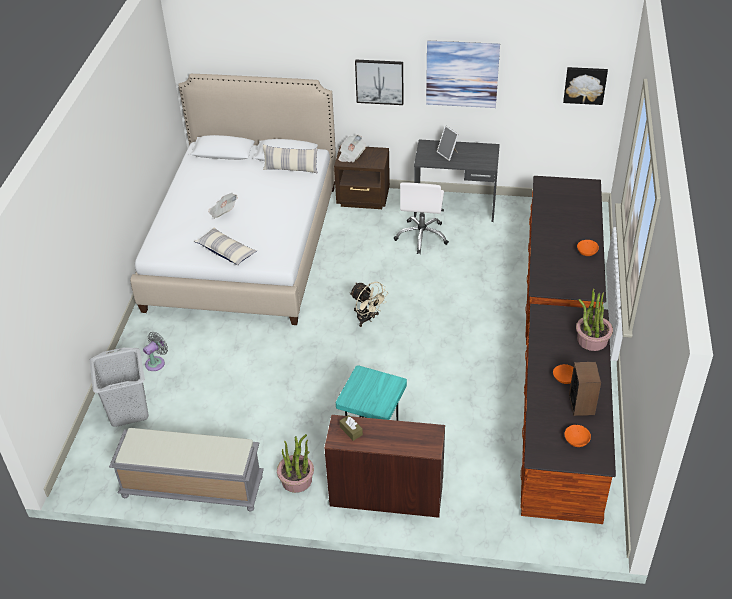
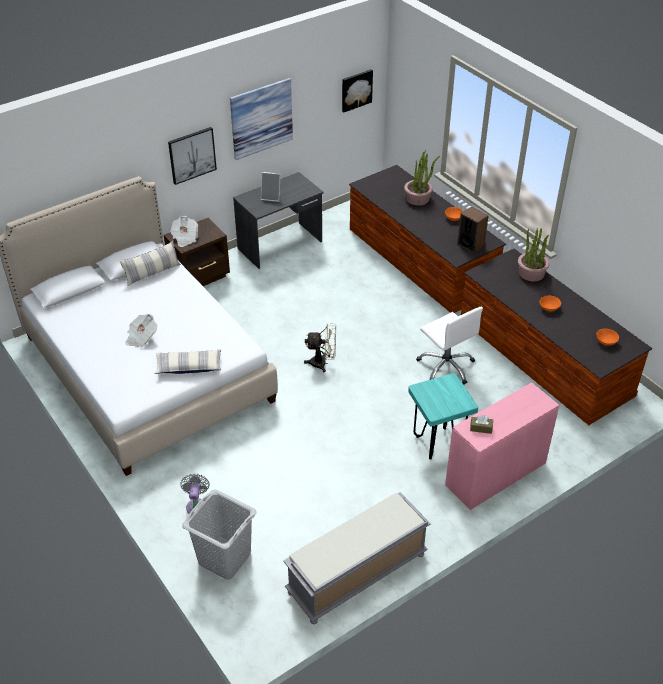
camera: 45 degrees left, 0 degrees up
(297, 480) = (425, 510): potted plant -> potted plant (418, 198)
(386, 494) = (495, 473): brown desk -> pink desk
(422, 236) = (284, 280): white office chair -> white office chair (446, 366)
(582, 404) = (579, 317): speaker -> speaker (470, 245)

